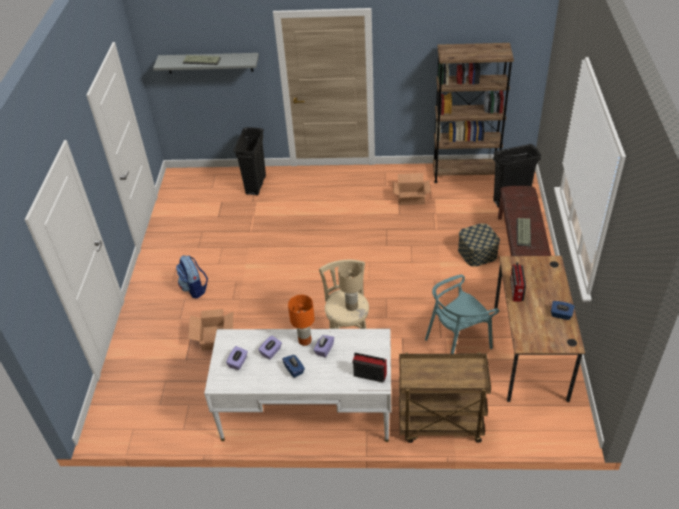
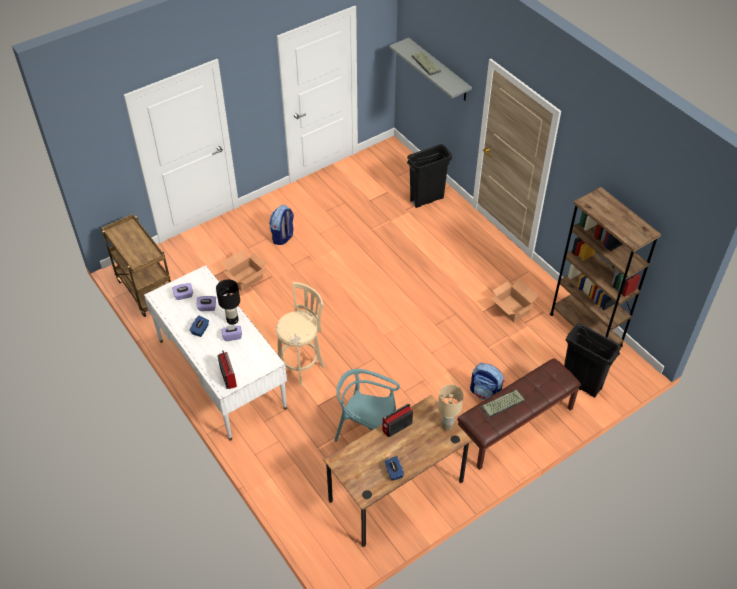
camera: 50 degrees right, 5 degrees up
(305, 340) = (233, 320): orange table lamp -> black table lamp
(352, 306) = (296, 329): beige table lamp -> beige table lamp (448, 425)
(439, 425) = (269, 465): brown cart -> brown cart (145, 290)
(477, 253) = (486, 393): storage box -> backpack

